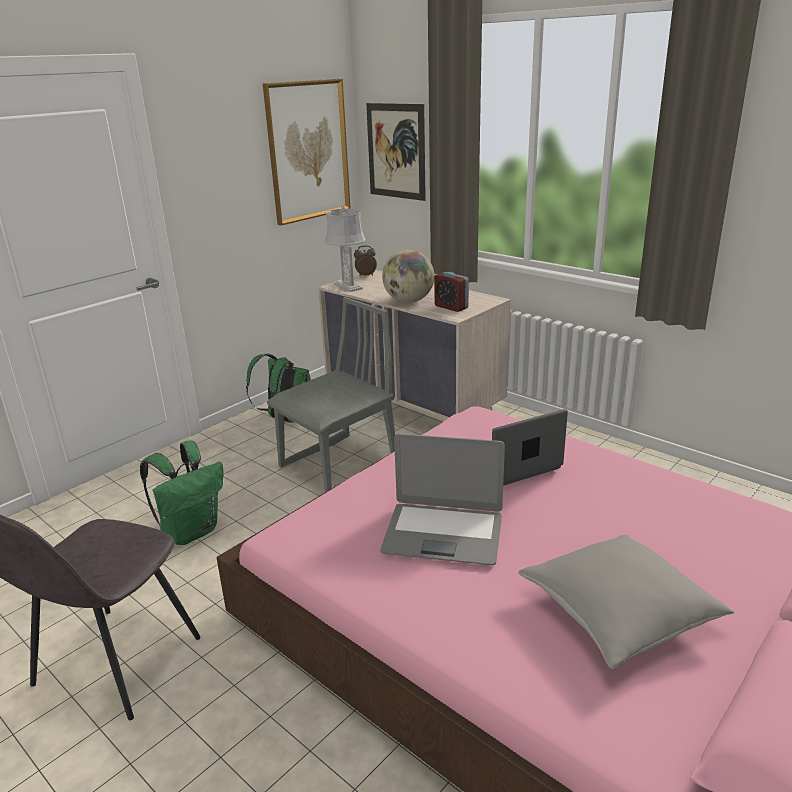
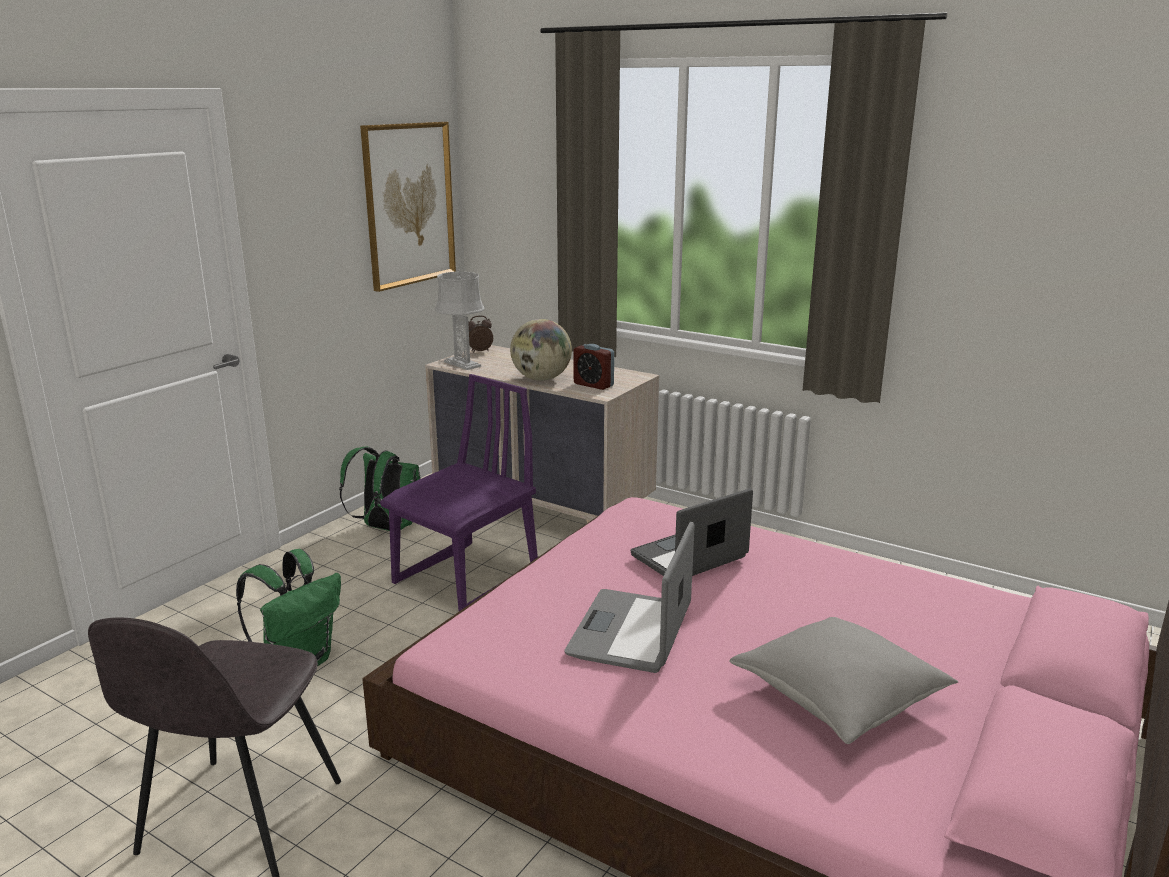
camera: 10 degrees left, 5 degrees down
(339, 466) = (467, 579): grey chair -> purple chair
(396, 151) = (513, 206): picture -> none
(443, 534) = (631, 632): laptop -> laptop turned 105 degrees clockwise

